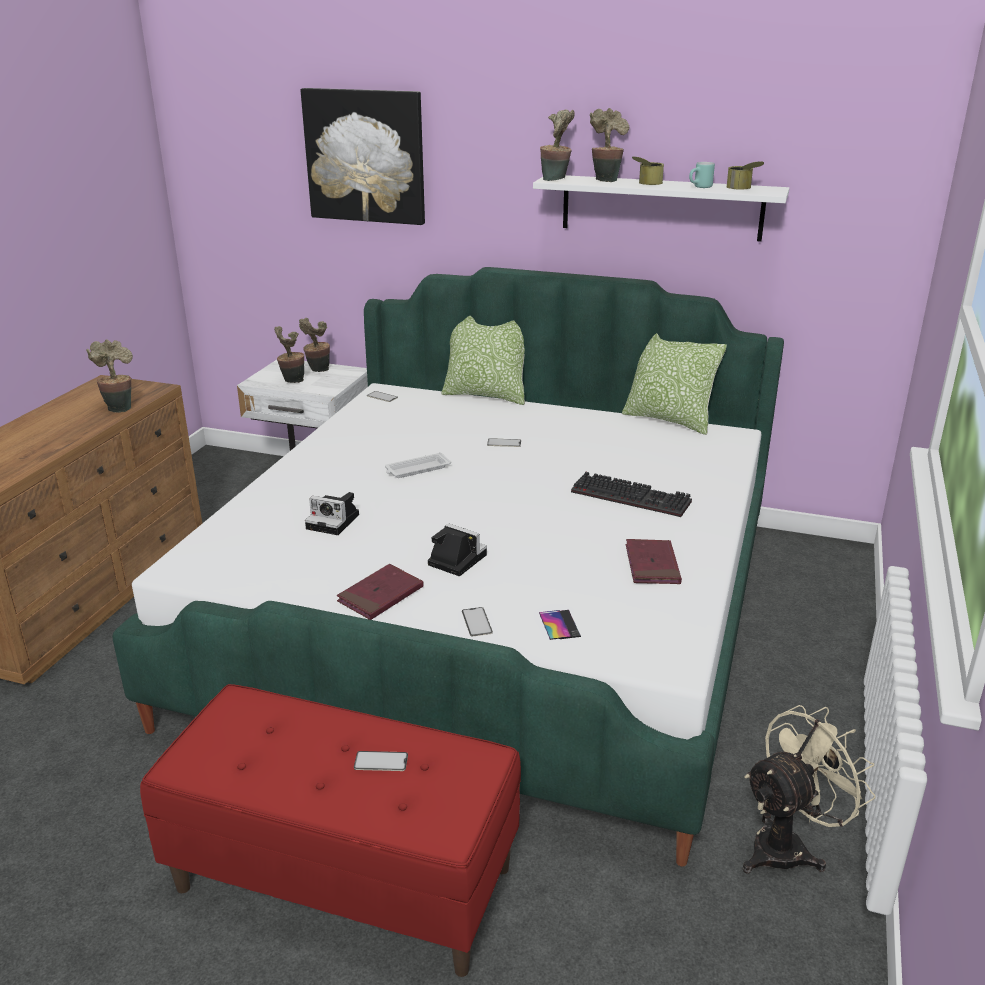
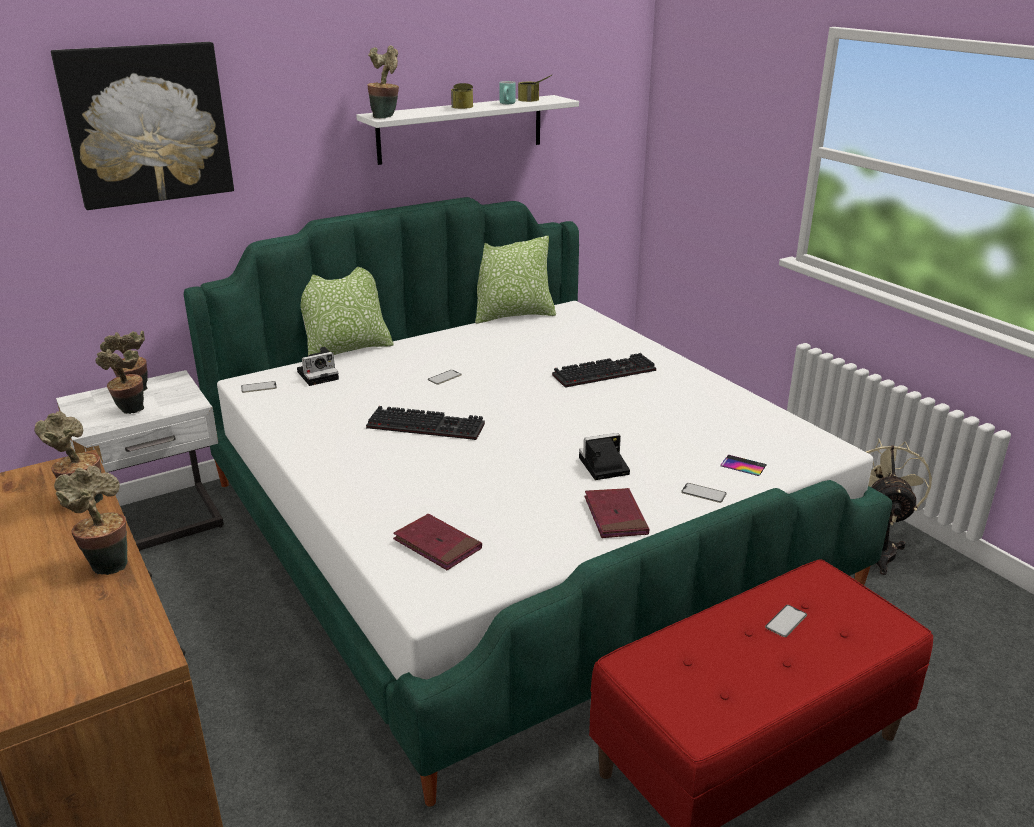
camera: 50 degrees left, 0 degrees up
(335, 521) = (462, 492): camera -> camera (319, 375)
(416, 469) = (428, 425): white tray -> keyboard
(605, 179) = (422, 110): potted plant -> potted plant (107, 563)
(652, 565) = (705, 405): red book -> red book (437, 545)

